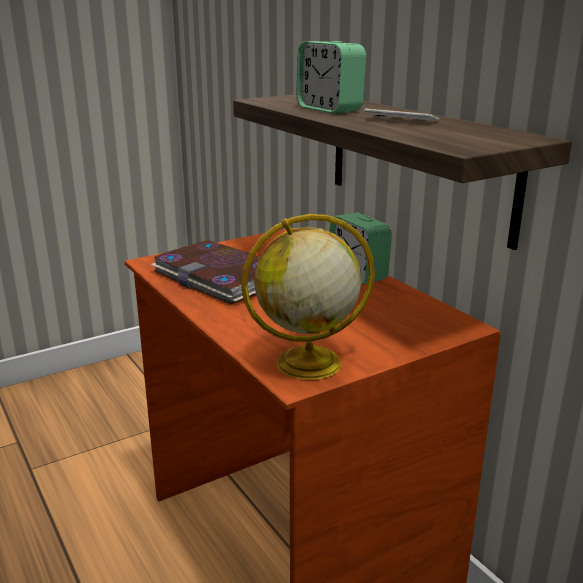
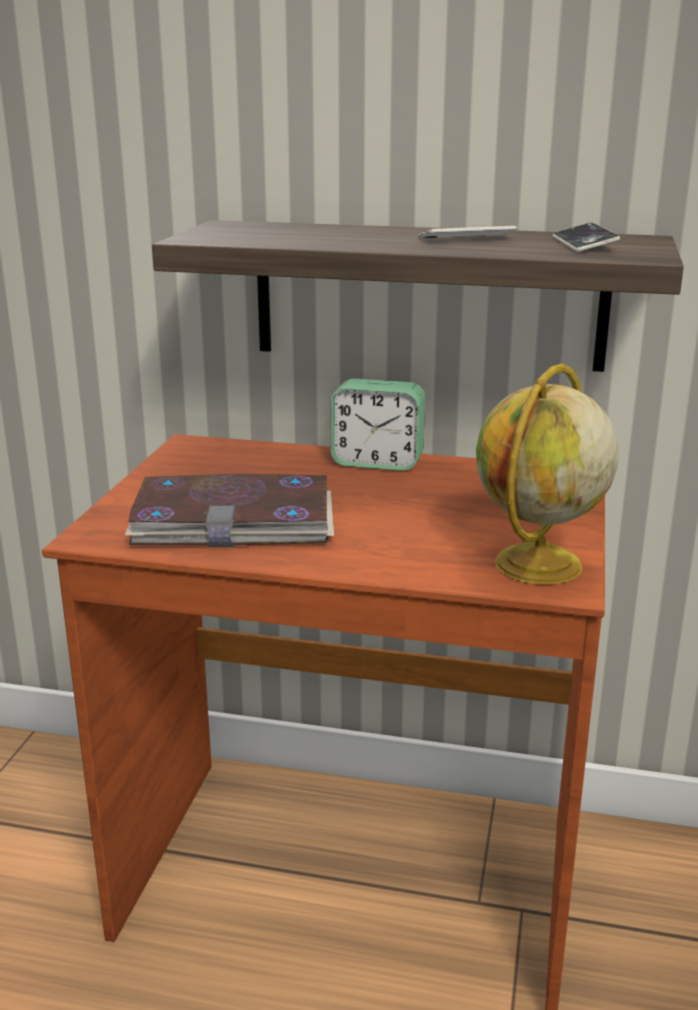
camera: 45 degrees left, 0 degrees up
(329, 109) = (339, 238): alarm clock -> none
(463, 134) = (584, 244): none -> phone

